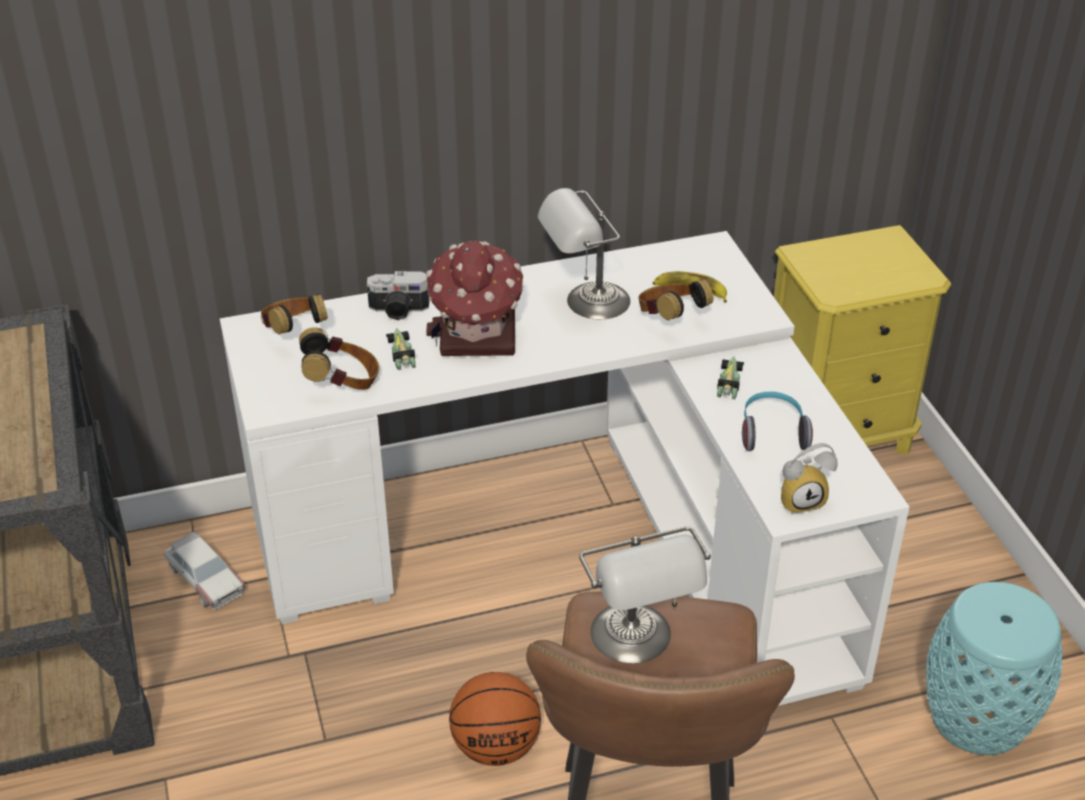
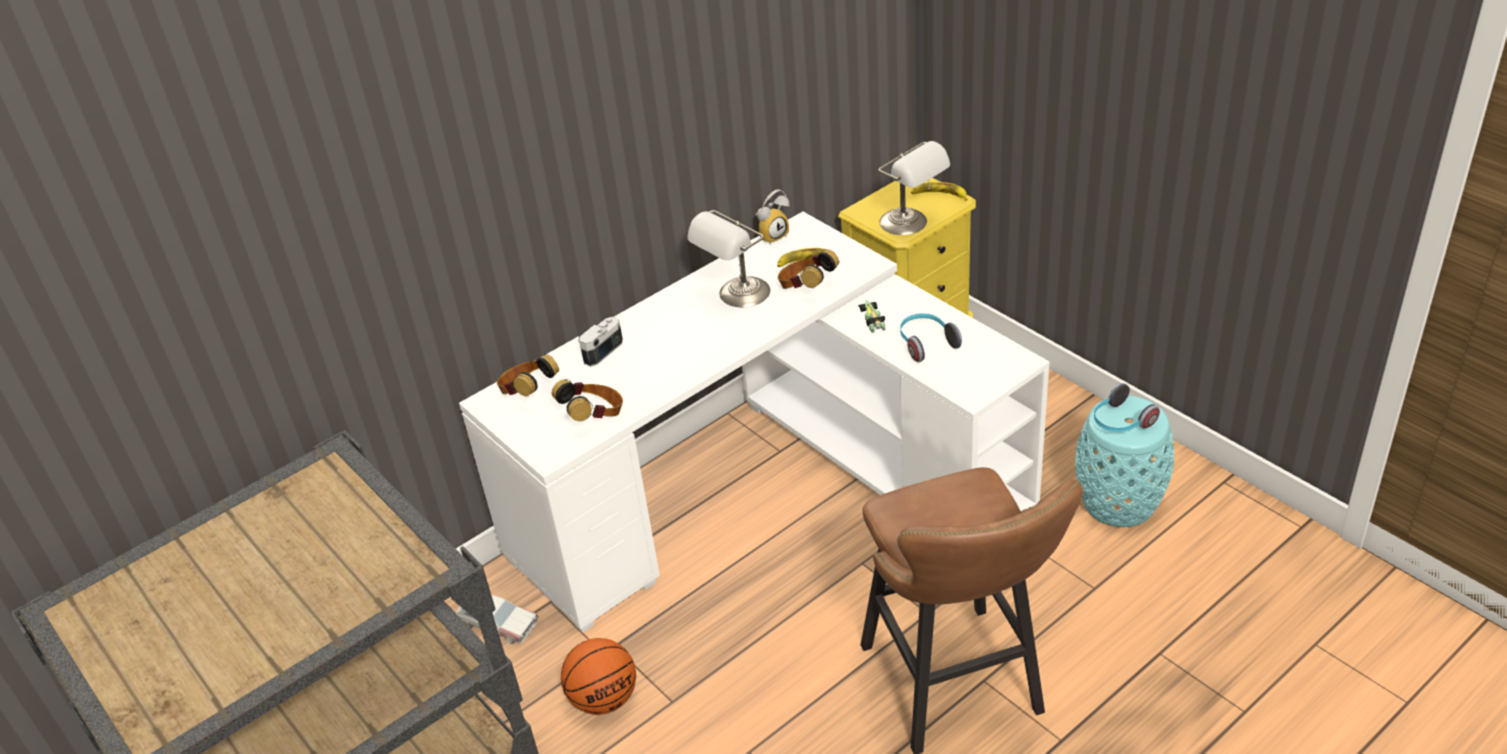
camera: 20 degrees left, 0 degrees up
(398, 310) = (598, 349): camera -> camera turned 150 degrees clockwise
(402, 352) = (623, 379): toy car -> none
(477, 334) = (671, 346): toy house -> none
(496, 746) = (802, 654): basketball -> basketball (603, 699)
(639, 644) = (935, 518): white table lamp -> white table lamp (911, 225)
(801, 500) = (976, 382): alarm clock -> alarm clock (772, 235)
(909, 264) = (939, 195): none -> banana
(994, 617) = (1120, 422): none -> headphones

